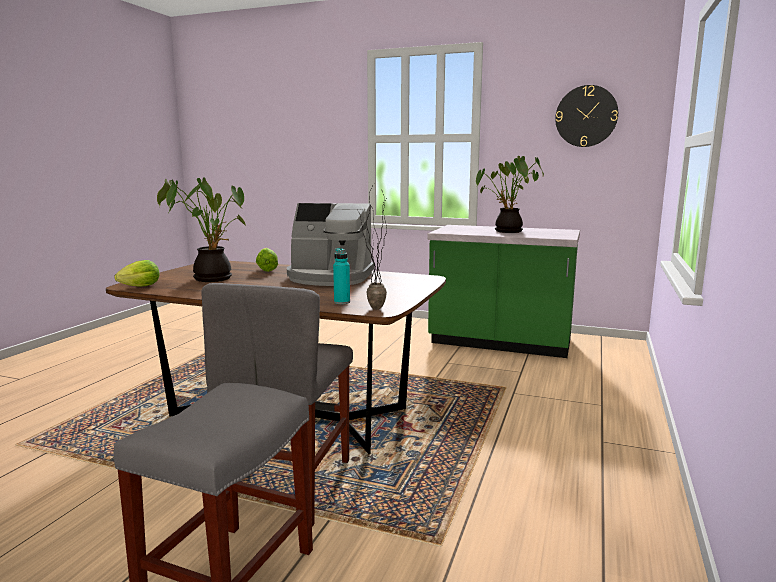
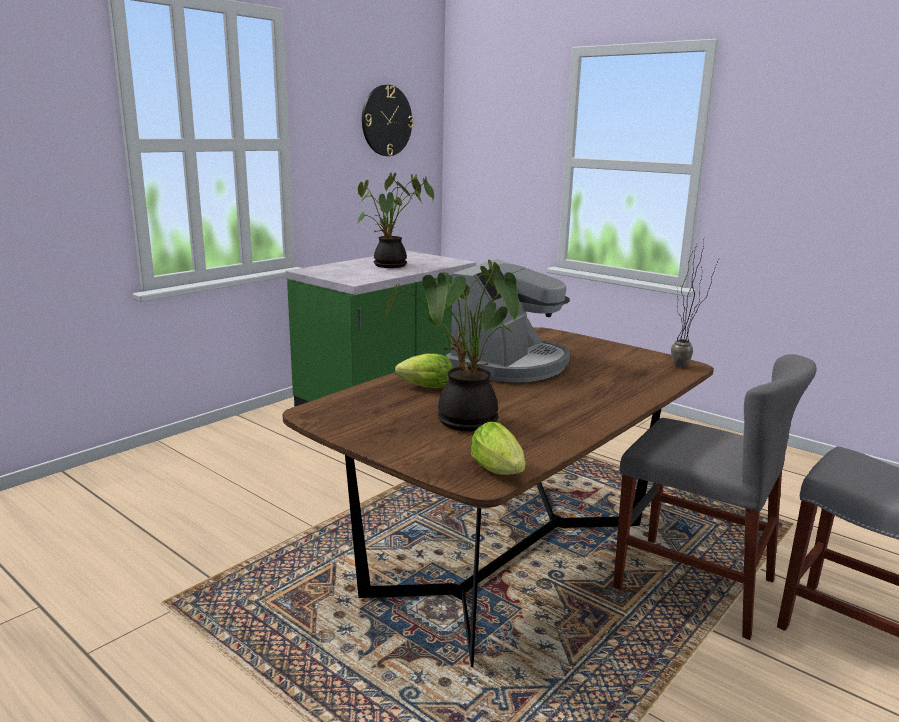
camera: 70 degrees left, 5 degrees up
(342, 302) = (650, 374): turquoise bottle -> none

